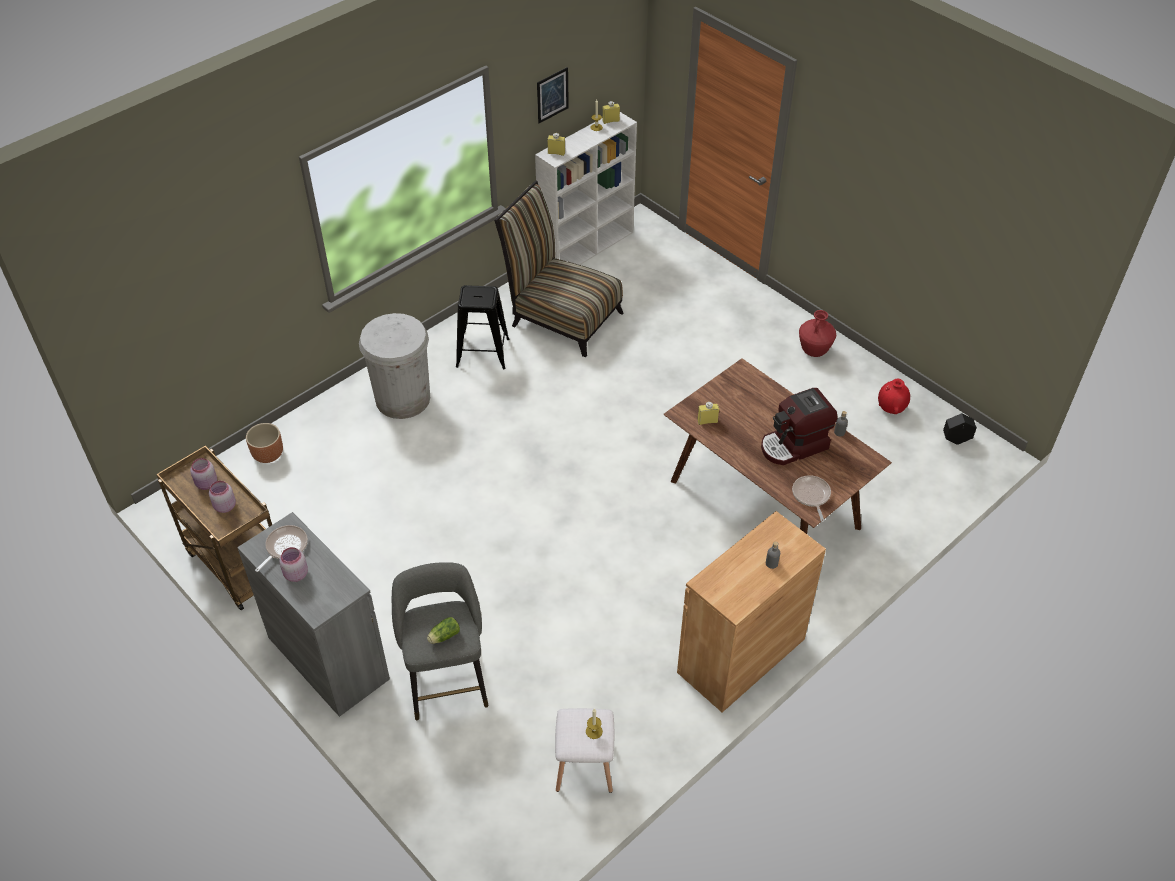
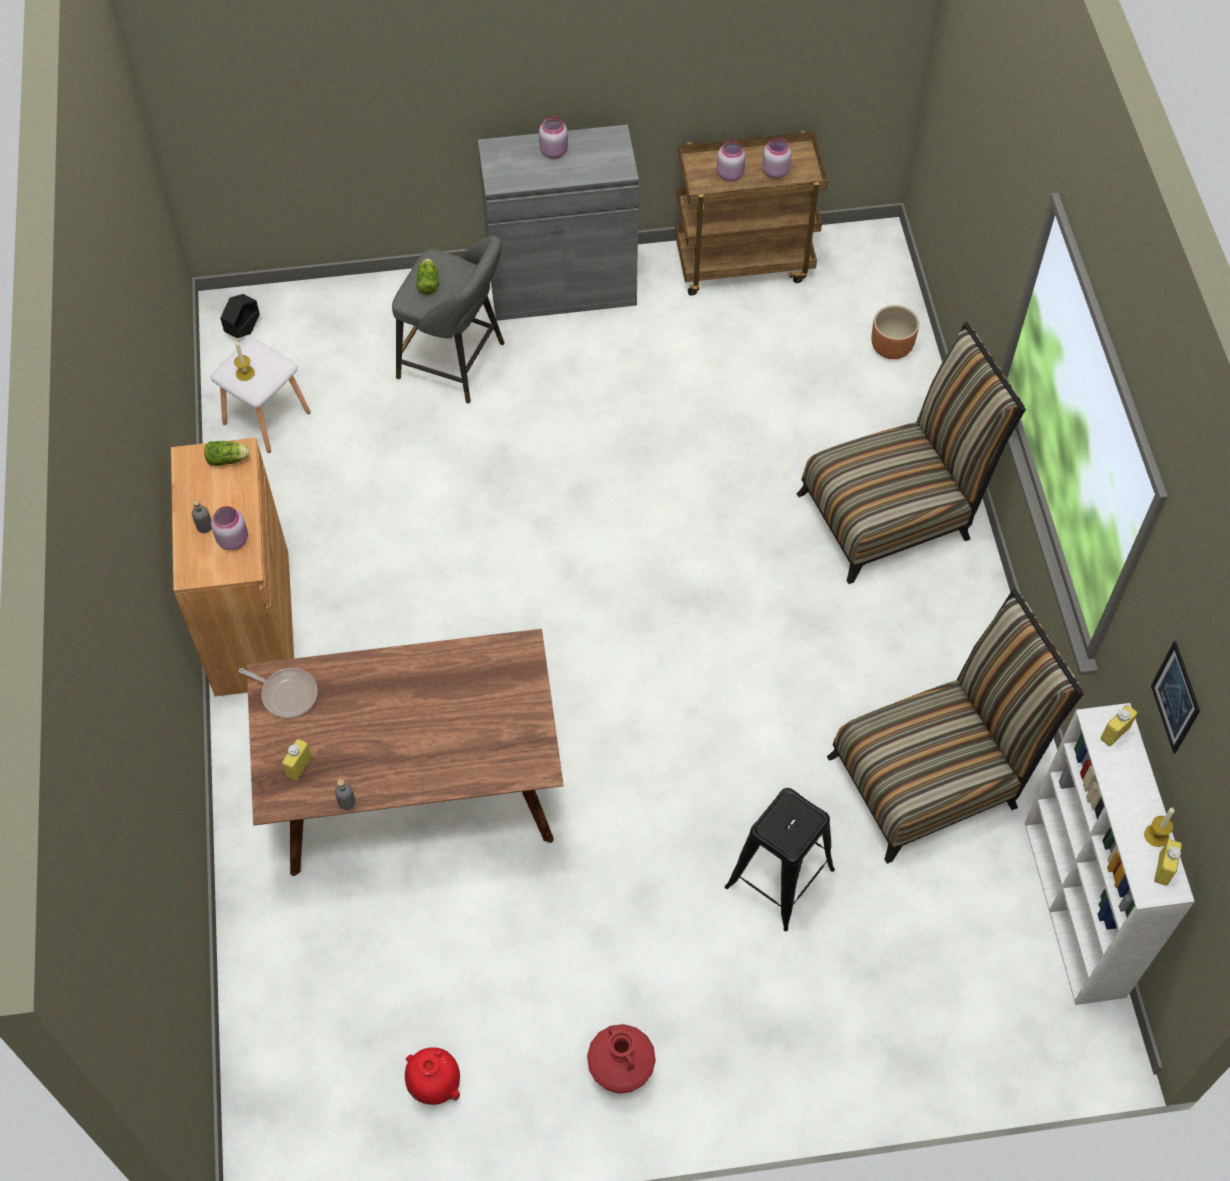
camera: 125 degrees right, 10 degrees up
(285, 547) = (595, 156): frying pan -> none
(403, 398) = (894, 512): white trash can -> chair
(483, 353) = (921, 641): black stool -> black stool (779, 878)
(707, 421) = (489, 666): yellow bottle -> yellow bottle (299, 767)
(715, 585) = (229, 459): none -> lettuce
(765, 542) = (233, 539): none -> pink jar
(794, 446) = (371, 733): coffee machine -> none
(956, 440) = (314, 1126): black planter -> black planter (244, 330)

